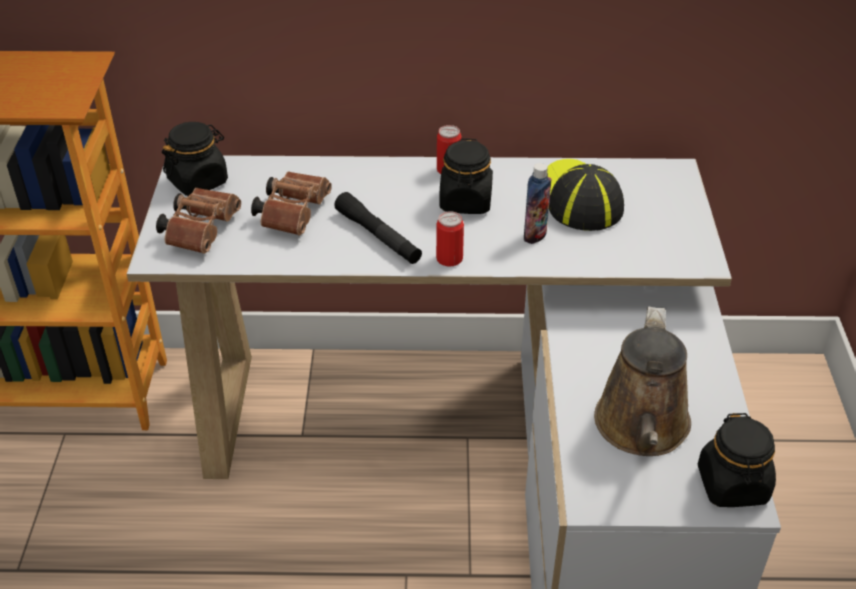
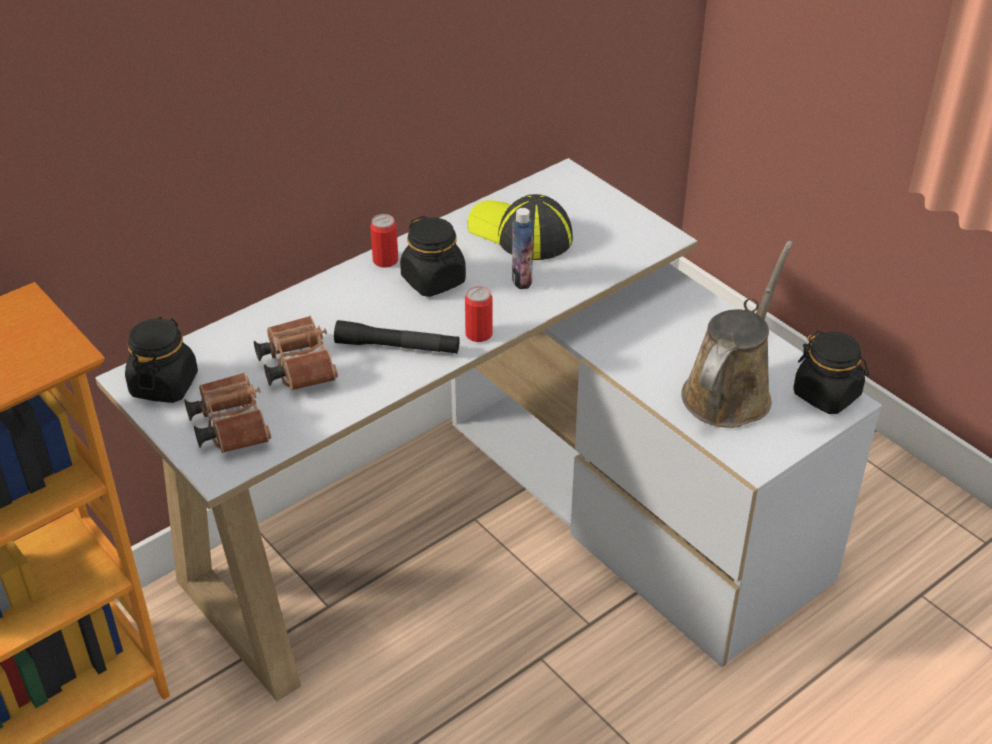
camera: 40 degrees left, 0 degrees up
(642, 428) = (730, 391): brown watering can -> brown watering can turned 120 degrees counterclockwise

